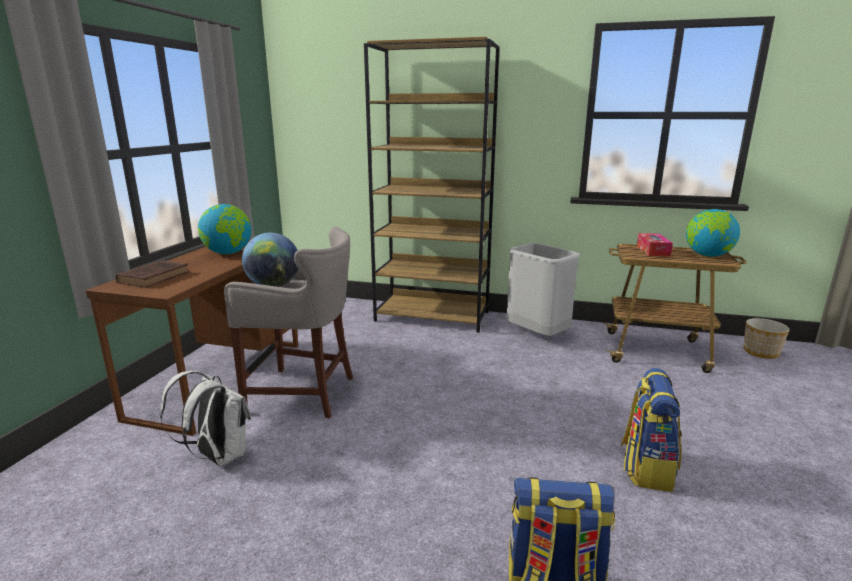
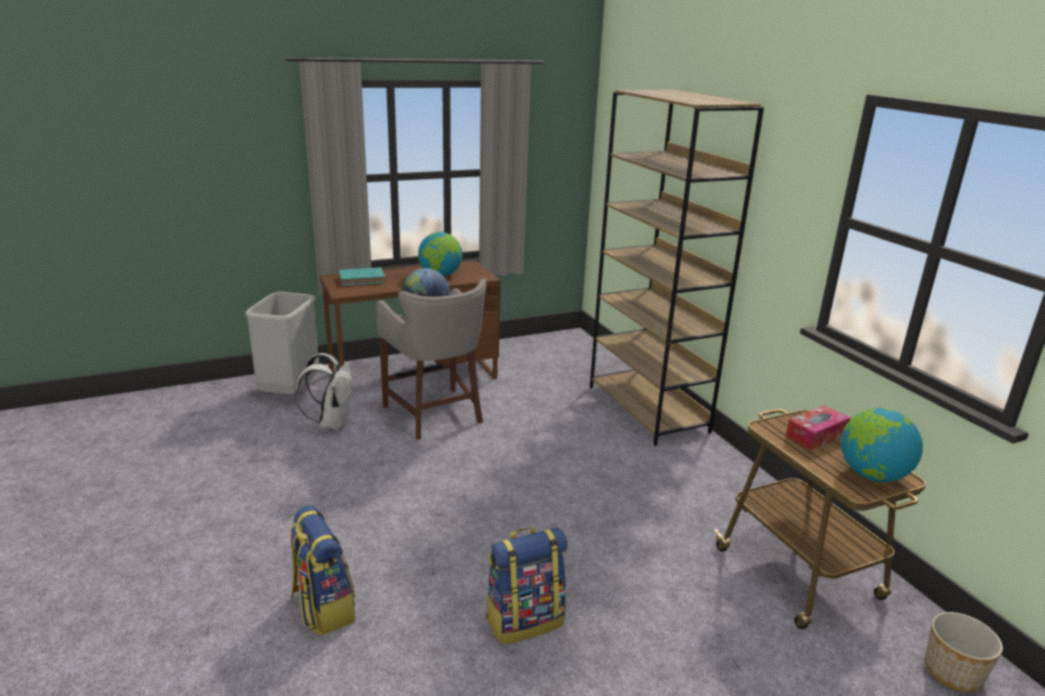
camera: 50 degrees right, 5 degrees up
(155, 277) = (363, 279): brown book -> turquoise book
(538, 335) = (705, 481): grey trash can -> grey trash can (291, 392)

